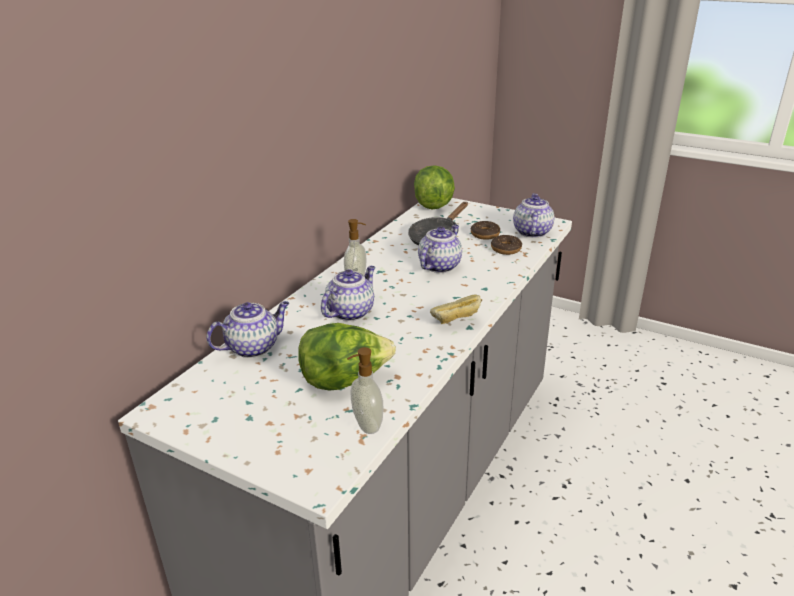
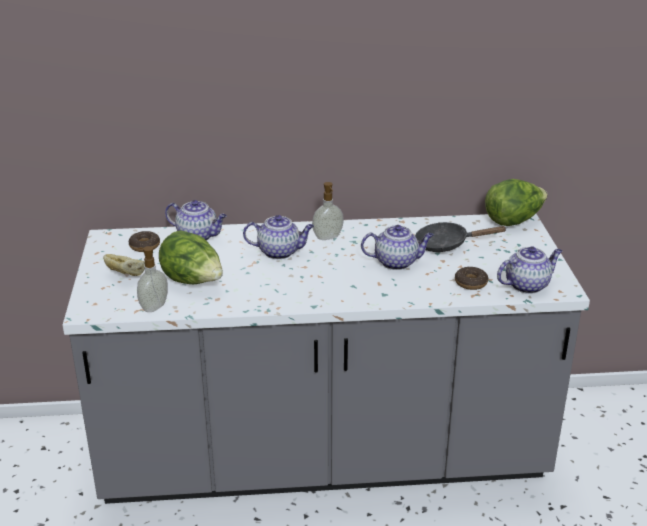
camera: 55 degrees right, 0 degrees up
(455, 324) = (312, 299): bread -> bread (126, 277)
(485, 234) = (486, 264): donut -> donut (144, 246)

